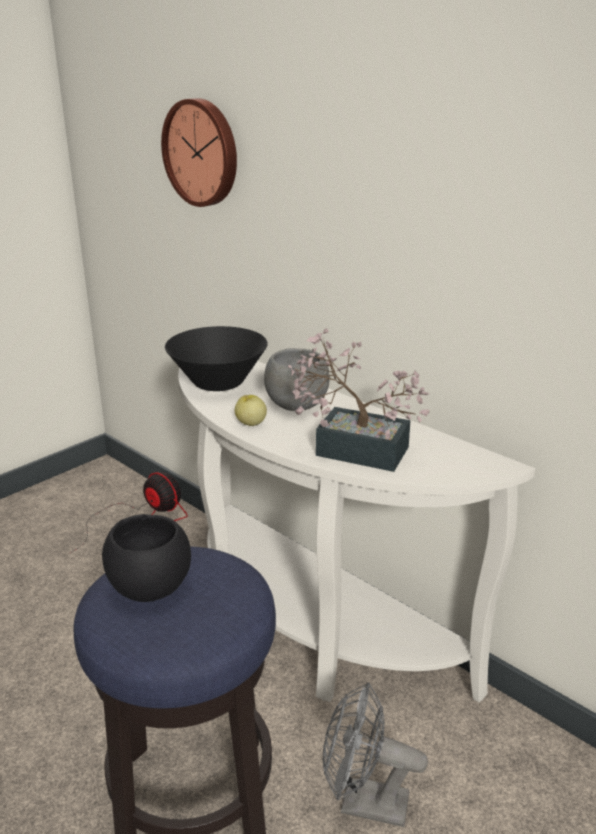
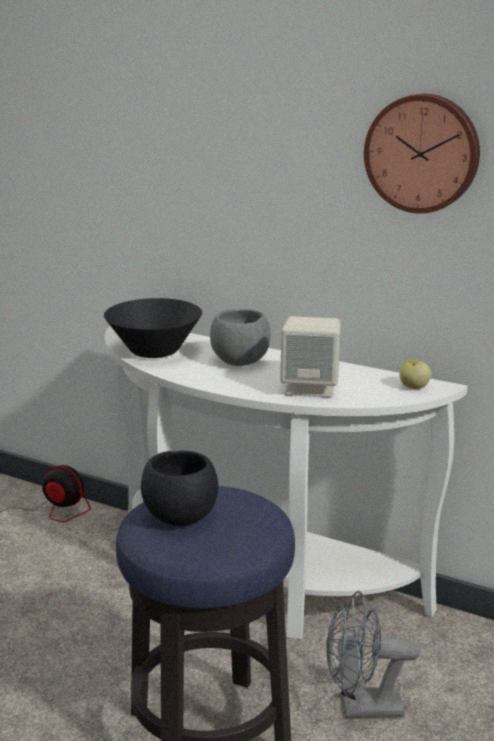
camera: 15 degrees left, 5 degrees down
(202, 153) = (110, 135): wall clock -> wall clock (422, 153)
(250, 423) = (208, 379): apple -> apple (413, 387)
(352, 448) = (310, 388): potted plant -> beige speaker

